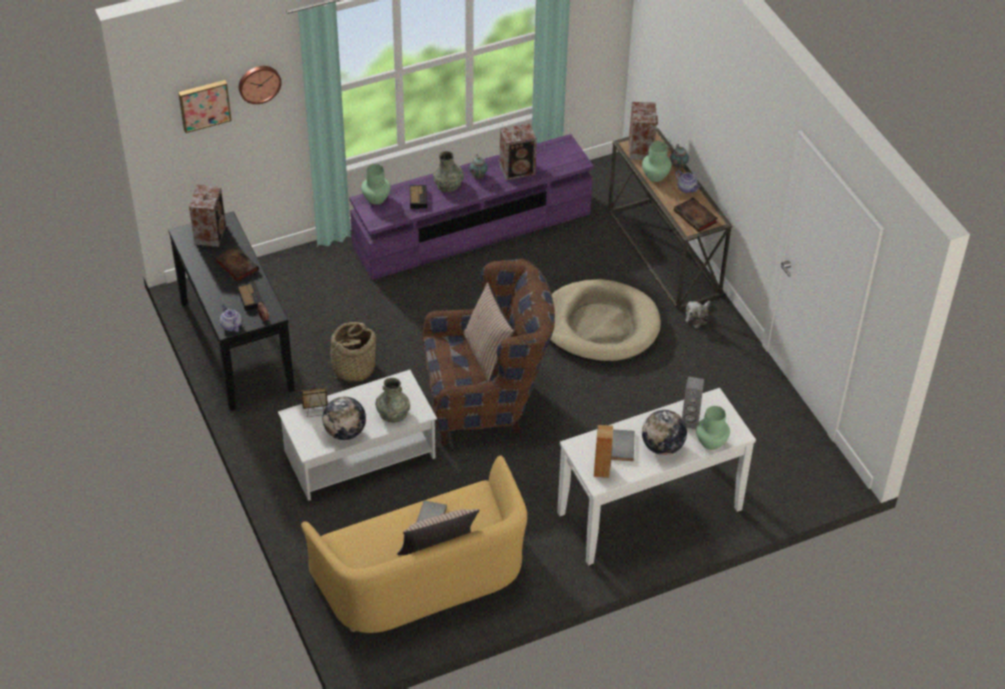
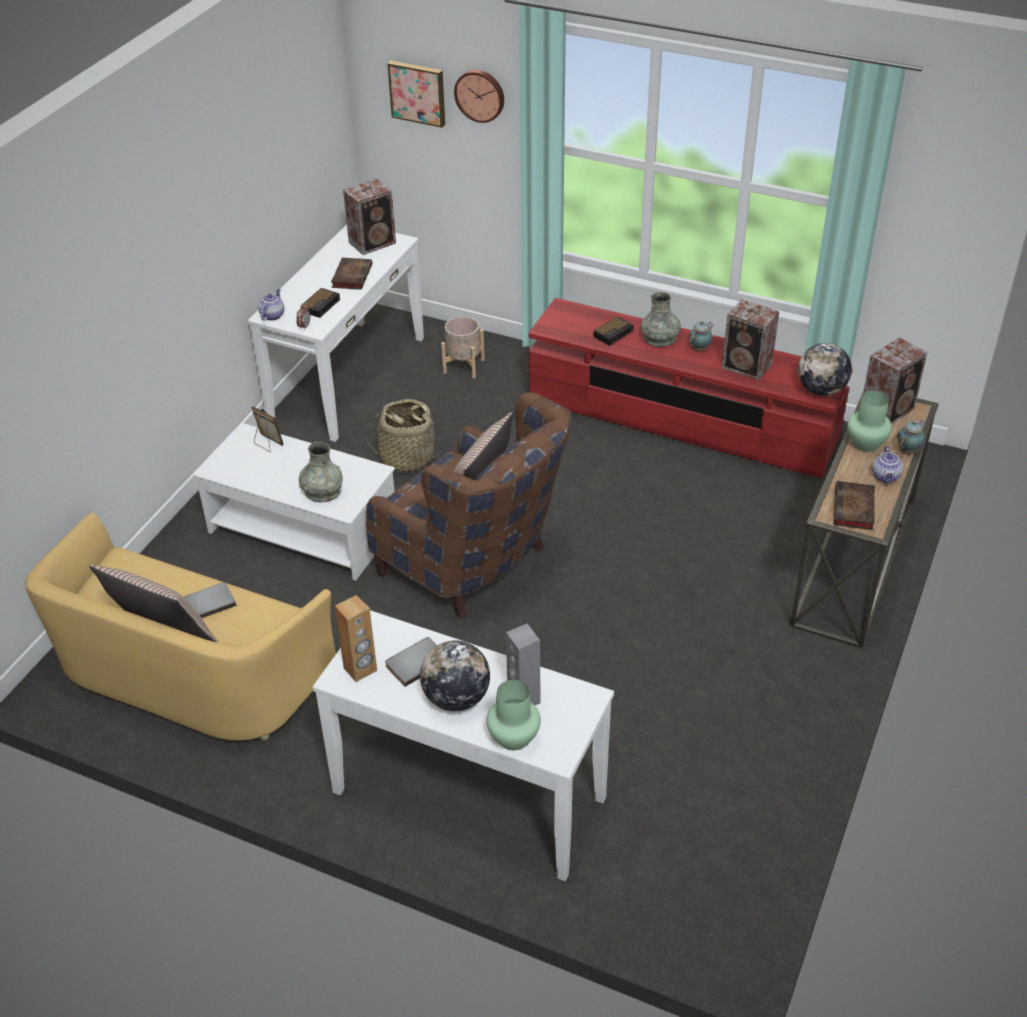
camera: 50 degrees right, 5 degrees down
(235, 346) = (347, 378): black console table -> white console table
(297, 285) = (463, 366): none -> beige planter
(345, 432) = (261, 477): globe -> globe (821, 390)
(376, 198) = (576, 312): green vase -> none
(472, 231) = (681, 420): purple tv stand -> red tv stand
(599, 325) = (683, 582): beige dog bed -> none
(697, 317) = (802, 649): plush toy -> none

